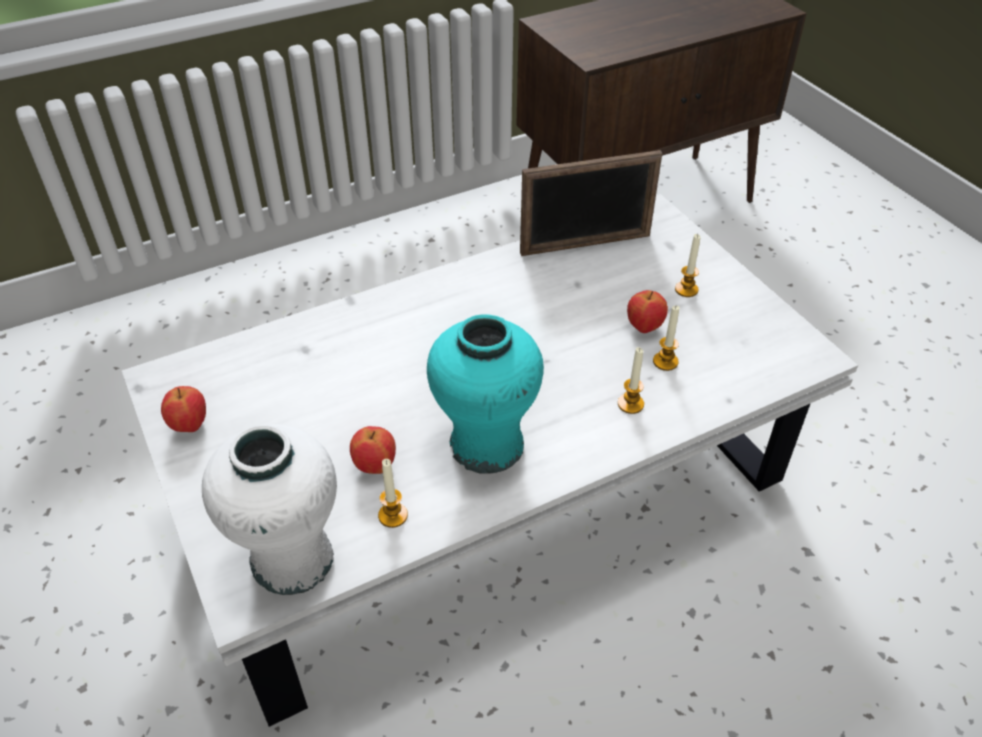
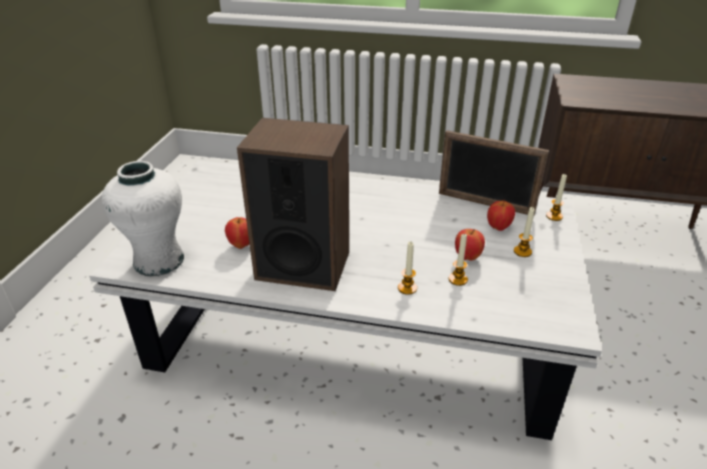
camera: 40 degrees right, 10 degrees down
(190, 426) = (193, 191): apple -> apple (498, 227)
(393, 515) = (220, 268): candle -> candle (554, 216)
(486, 446) = (303, 265): turquoise vase -> speaker

